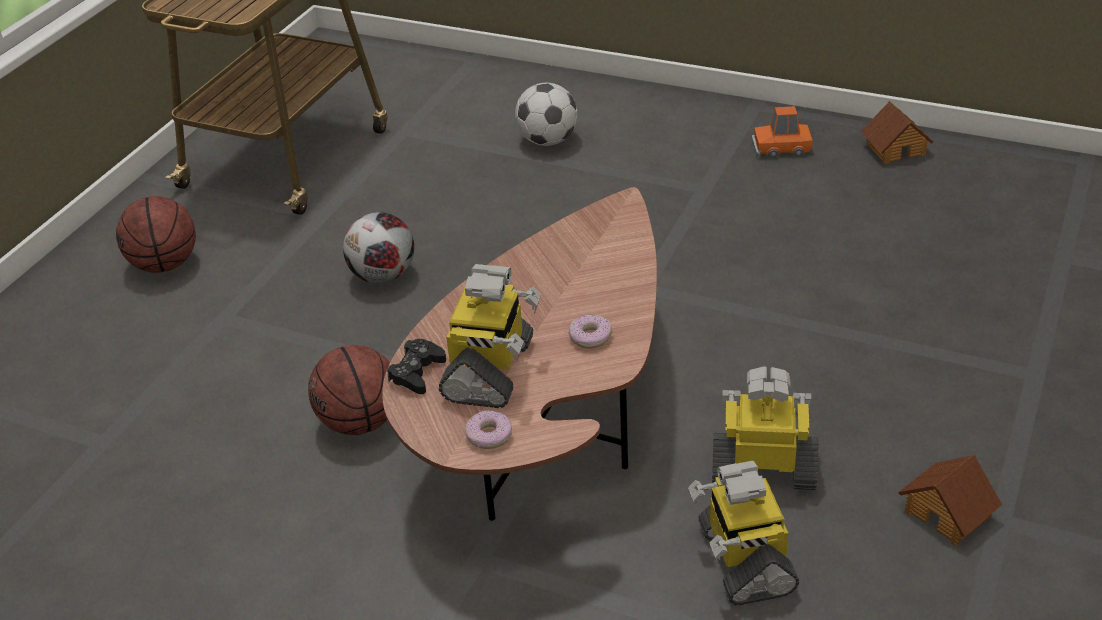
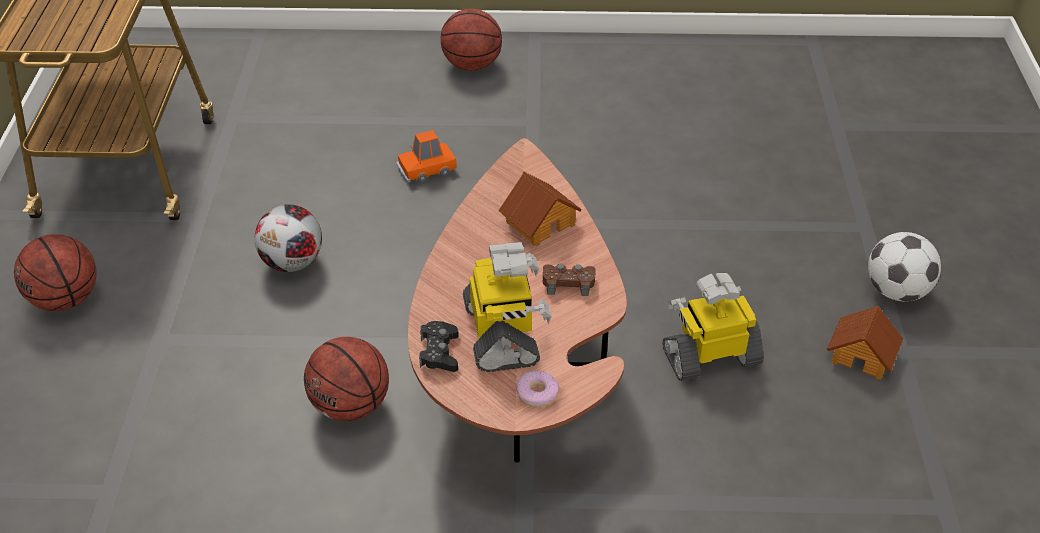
camera: 25 degrees left, 5 degrees up
(548, 141) = (372, 103): football -> football (896, 291)
(590, 337) = (568, 283): donut -> brown game controller
(671, 122) = (471, 65): none -> basketball
(743, 559) = (735, 436): toy robot -> none
(781, 148) = (576, 72): orange toy car -> orange toy car (426, 169)
(895, 149) = (667, 57): toy house -> toy house (539, 222)

